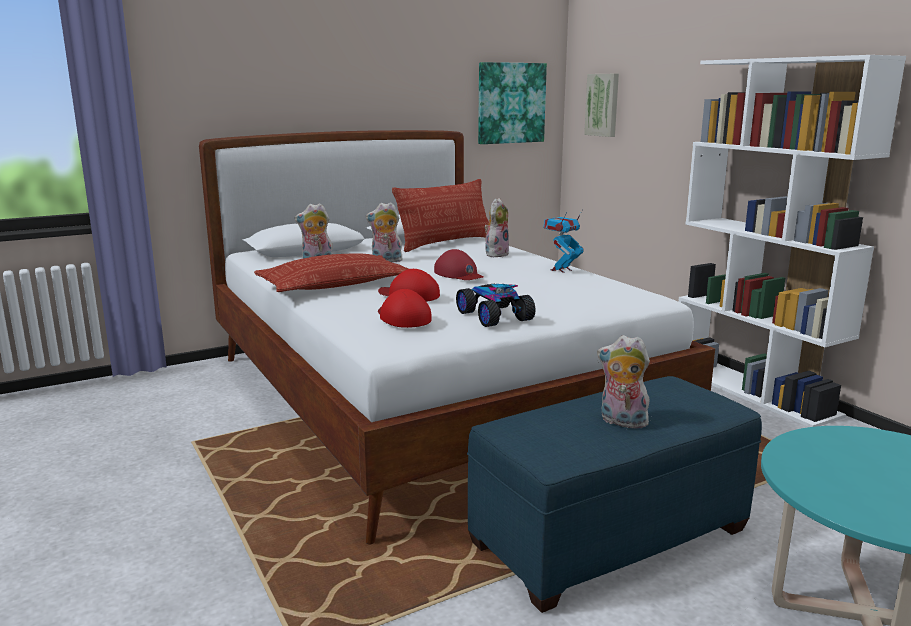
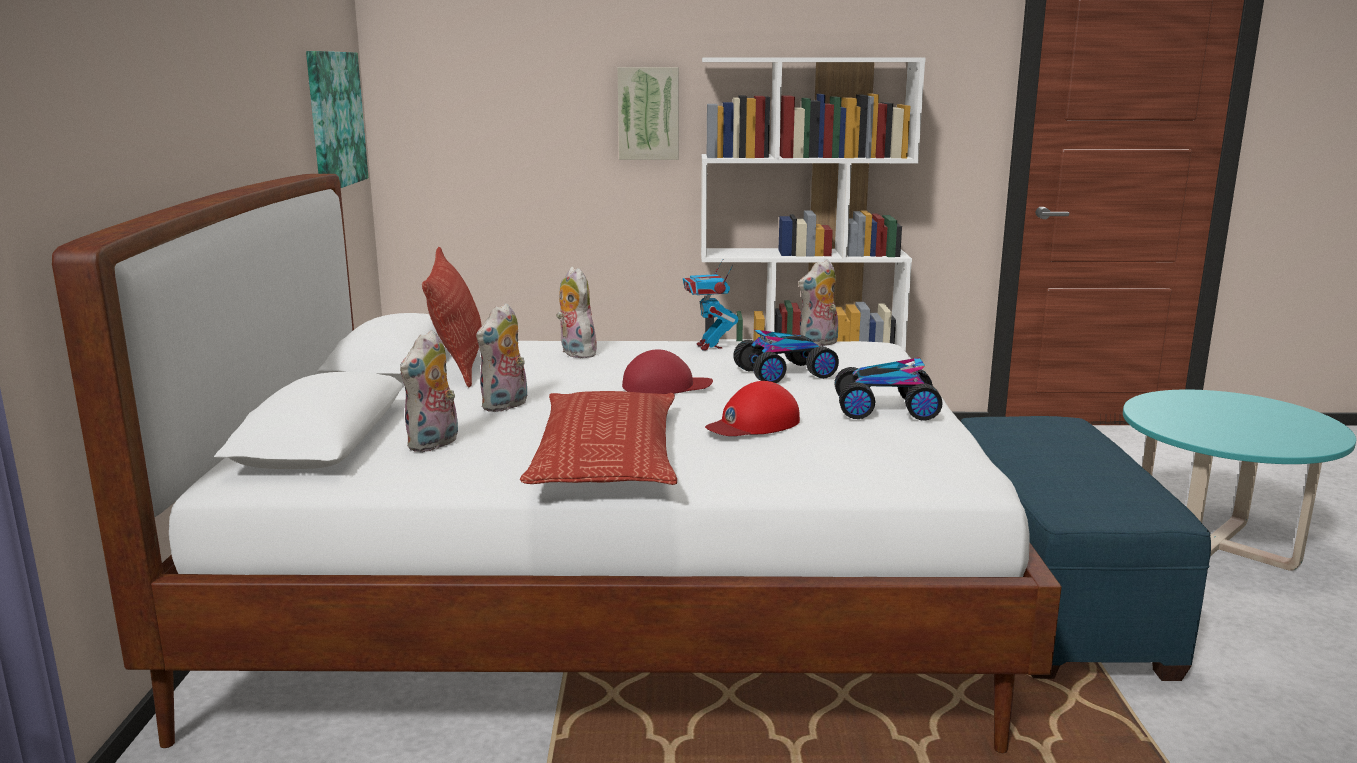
camera: 60 degrees left, 0 degrees up
(402, 317) = (863, 445): red cap -> none
(533, 290) = (785, 373): none -> toy car
(603, 105) = (462, 116): picture -> picture (648, 113)
(621, 422) = (1090, 464): plush toy -> plush toy (818, 344)

